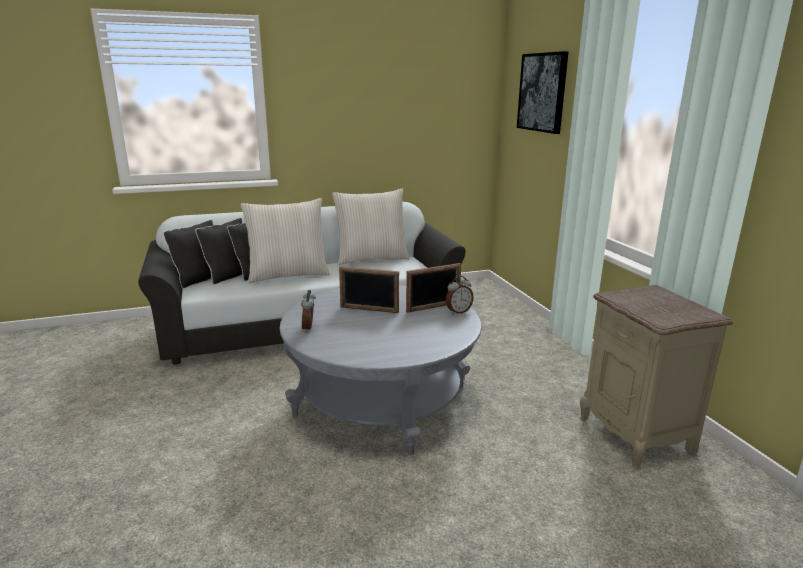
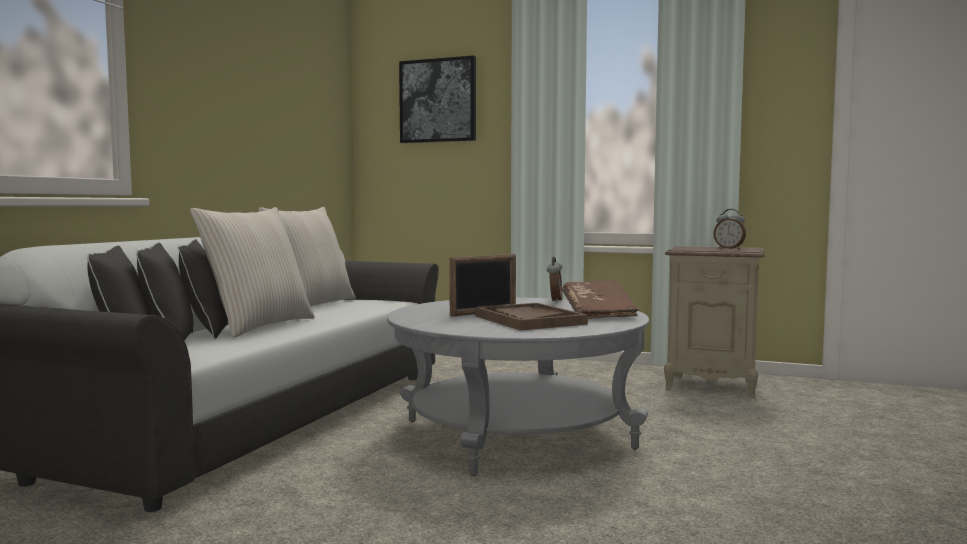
camera: 50 degrees left, 15 degrees down
(309, 328) = (484, 328): alarm clock -> alarm clock (729, 248)
(359, 329) = (529, 320): none -> brown tray
(422, 340) = (598, 313): none -> brown book
(433, 307) = (527, 302): picture frame -> none

